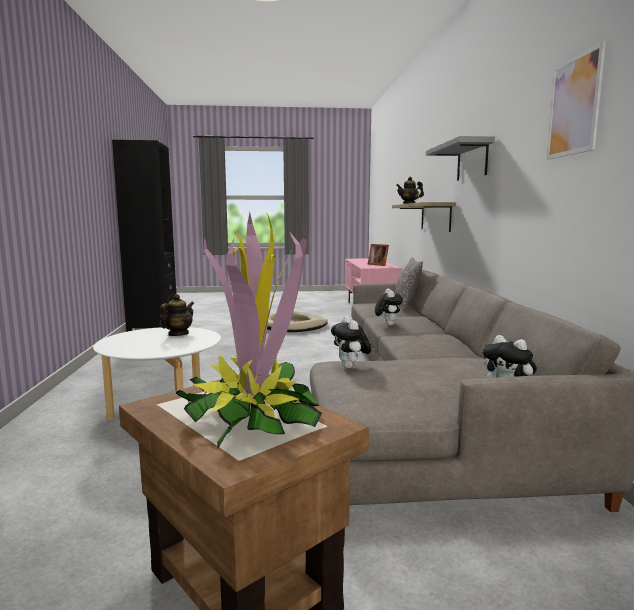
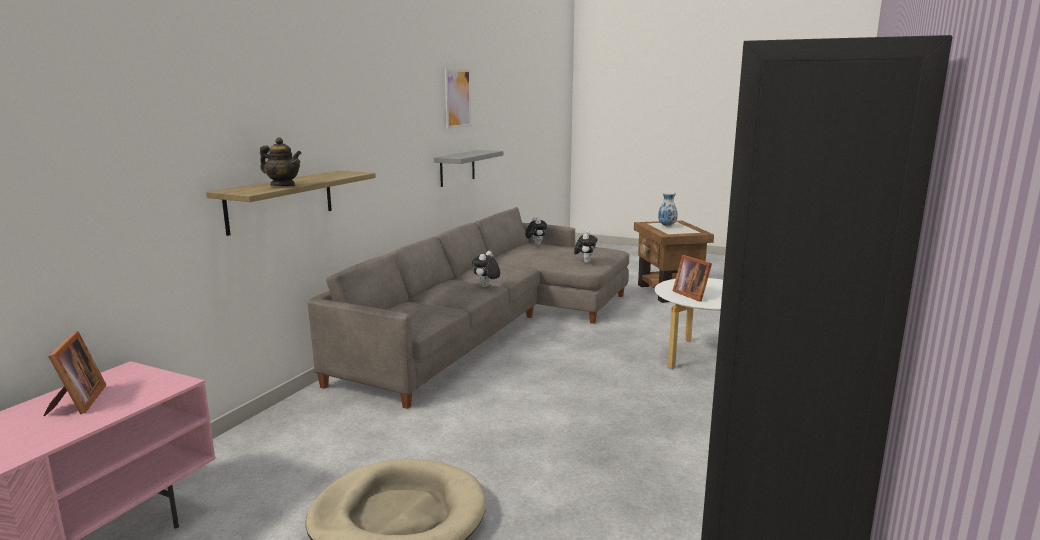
camera: 150 degrees left, 5 degrees up
(178, 334) = (691, 295): teapot -> picture frame
(253, 416) = (667, 226): potted plant -> vase
(406, 305) = (391, 308): pillow -> none
(472, 161) = (363, 121): grey shelf -> grey shelf (457, 168)

